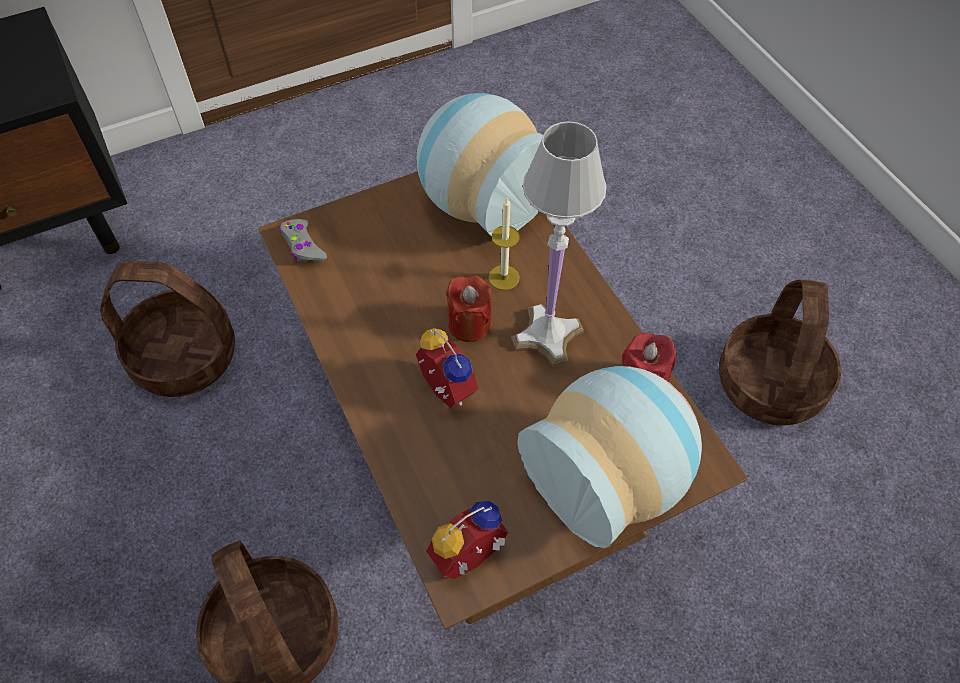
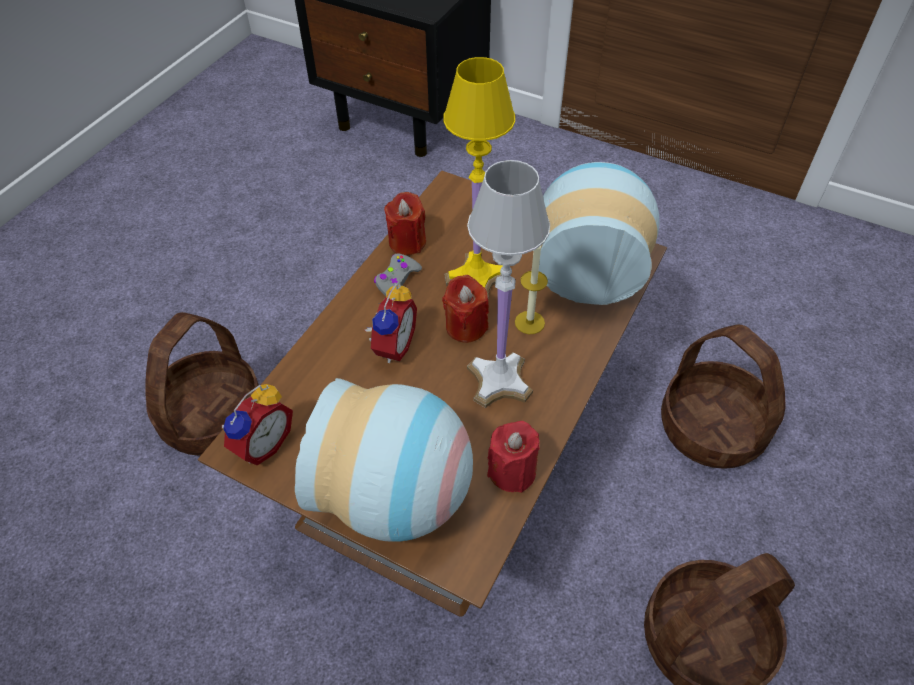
camera: 55 degrees right, 5 degrees down
(185, 356) = (375, 238): basket -> basket (712, 428)
(303, 246) = (447, 200): grey game controller -> grey game controller (397, 281)
(326, 308) = (407, 242): none -> red candle
(420, 283) = (476, 278): none -> yellow table lamp
(471, 560) = (262, 443): alarm clock -> alarm clock turned 105 degrees clockwise

